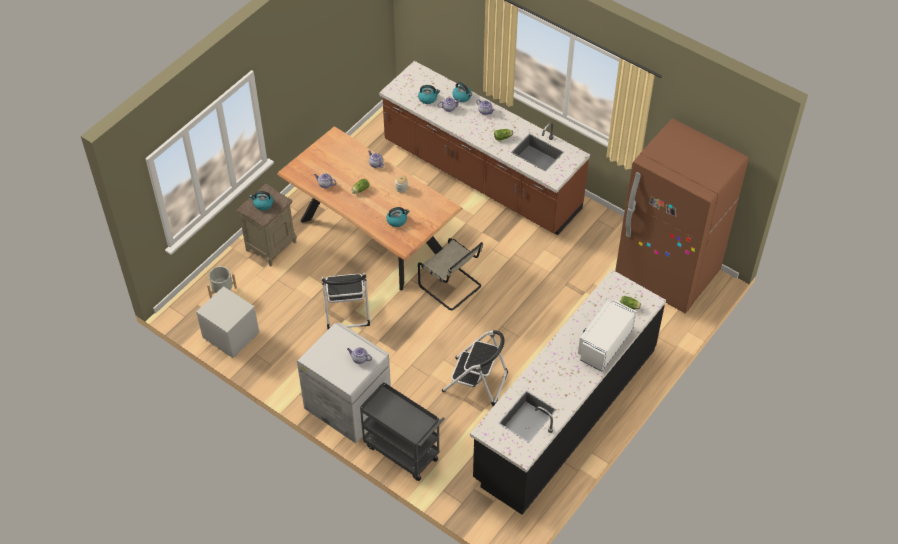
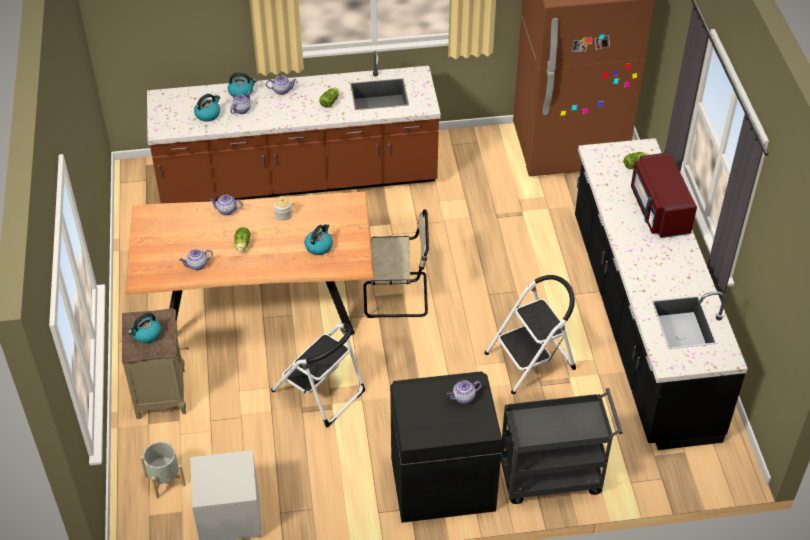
camera: 45 degrees left, 5 degrees down
(349, 404) = (440, 480): white washing machine -> black washing machine
(604, 344) = (659, 210): white microwave -> red microwave

